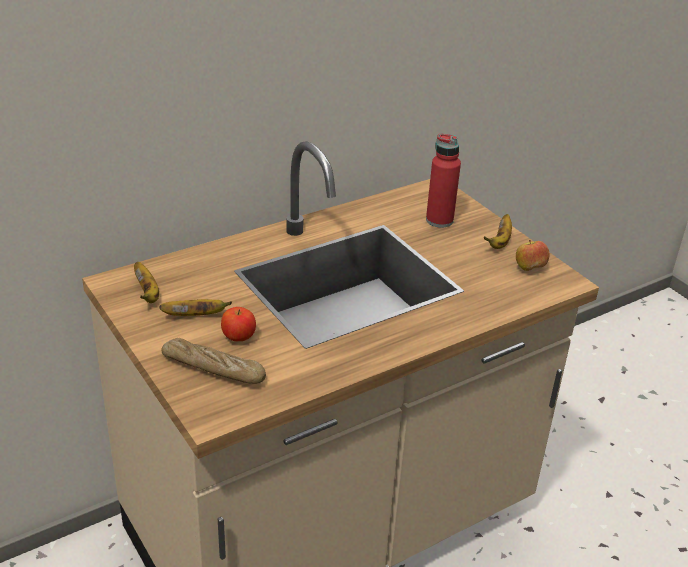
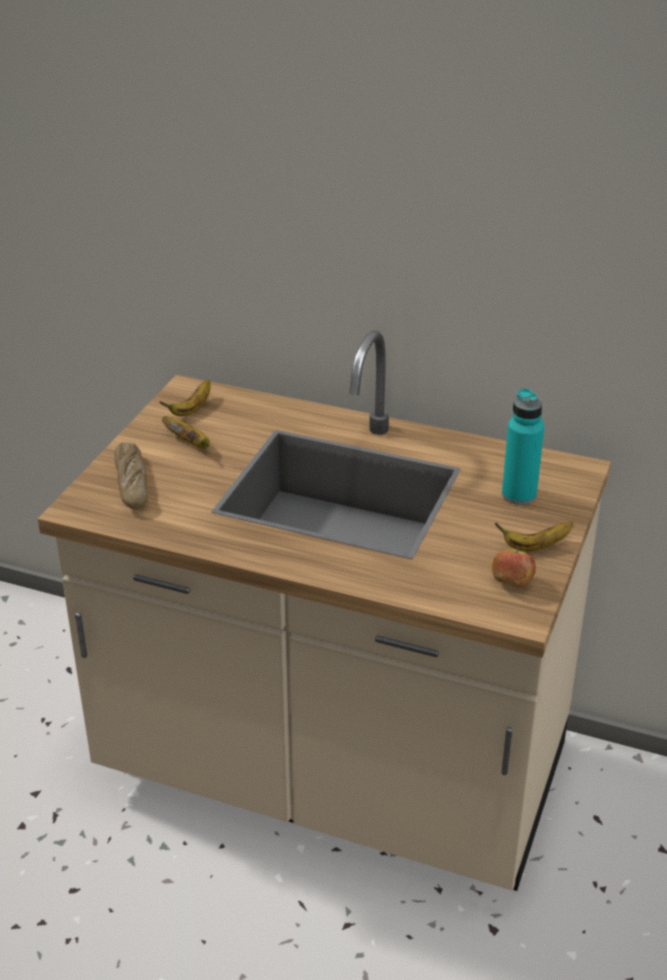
camera: 55 degrees right, 0 degrees up
(239, 338) = (185, 475): apple -> none
(439, 220) = (519, 495): red bottle -> turquoise bottle

